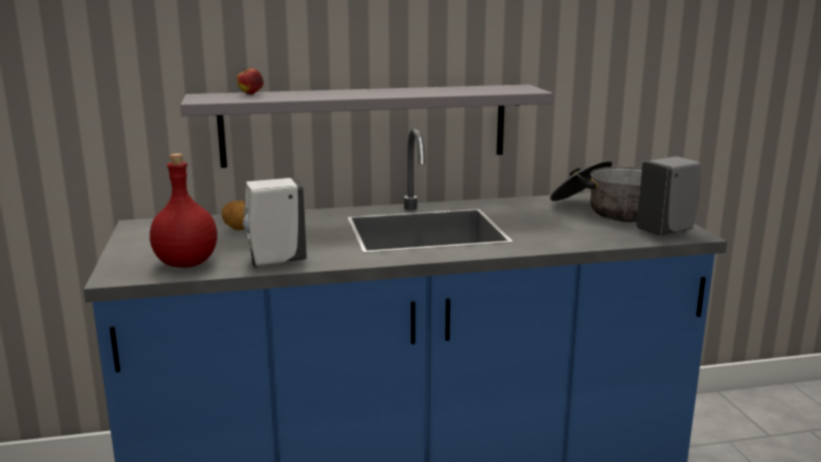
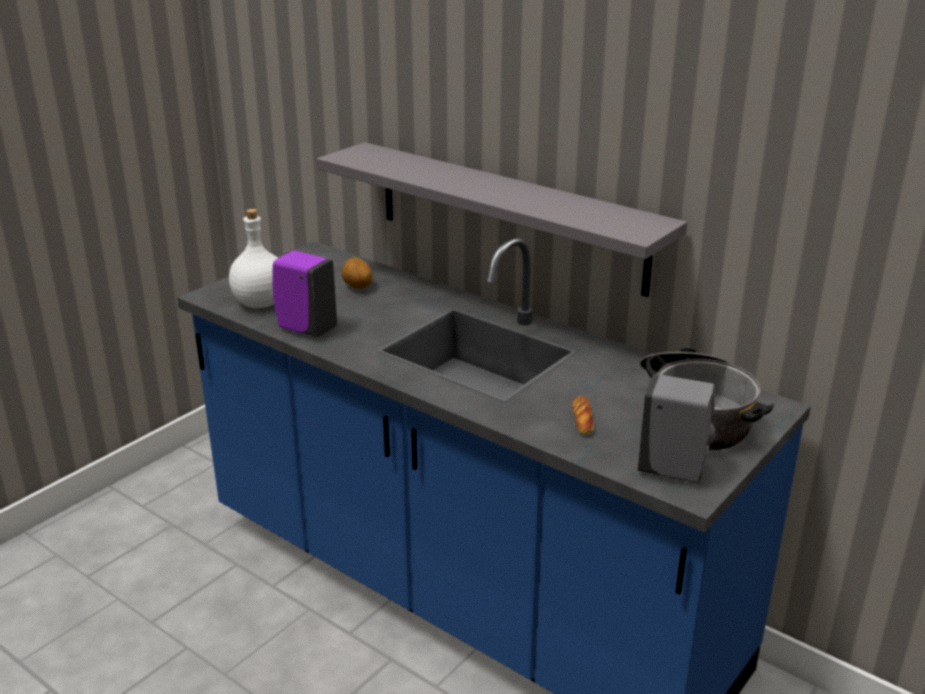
camera: 50 degrees right, 10 degrees up
(187, 263) = (261, 303): red bottle -> white bottle
(251, 94) = (399, 157): apple -> none
(274, 262) = (305, 329): white soap dispenser -> purple soap dispenser
(570, 231) = (583, 419): none -> bread

